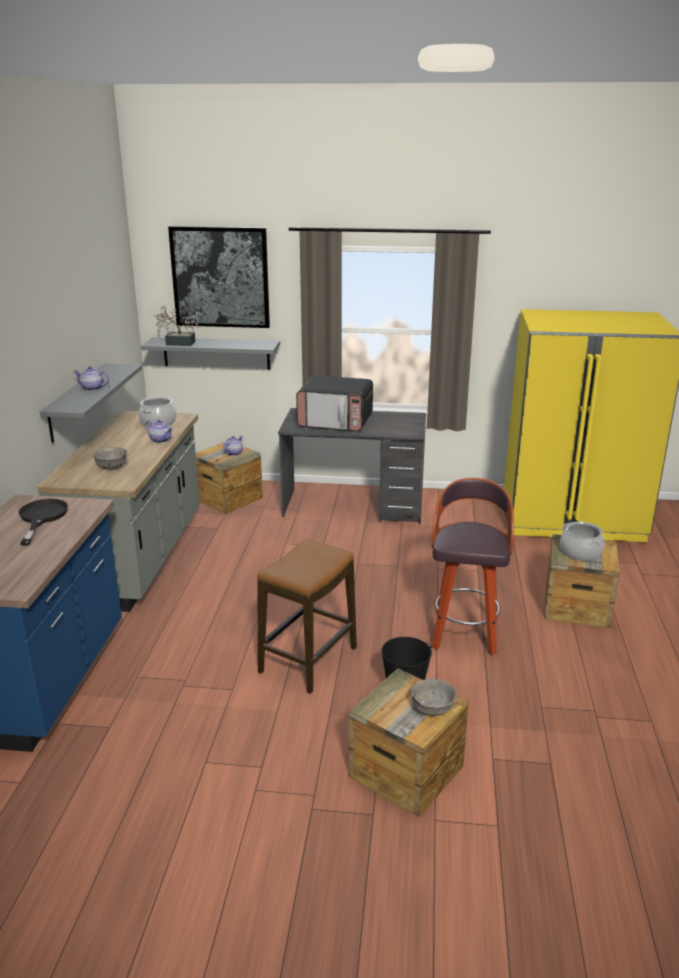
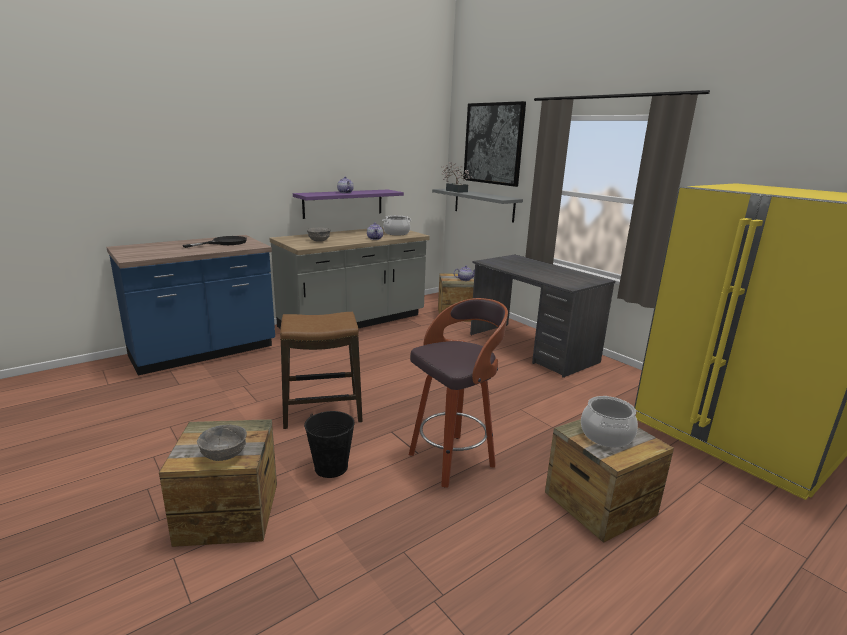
camera: 45 degrees right, 5 degrees down
(77, 402) = (343, 203): grey shelf -> purple shelf
(336, 422) = (526, 267): microwave -> none

